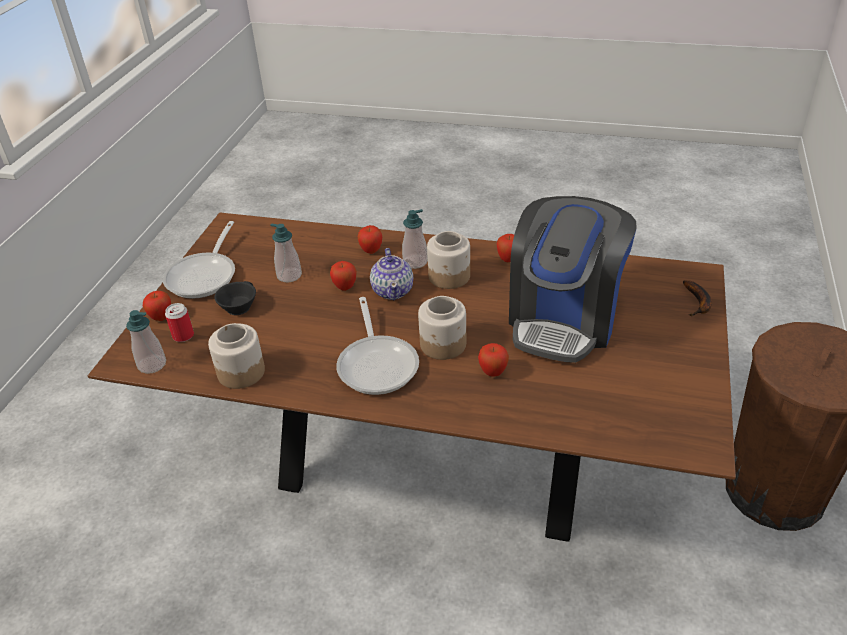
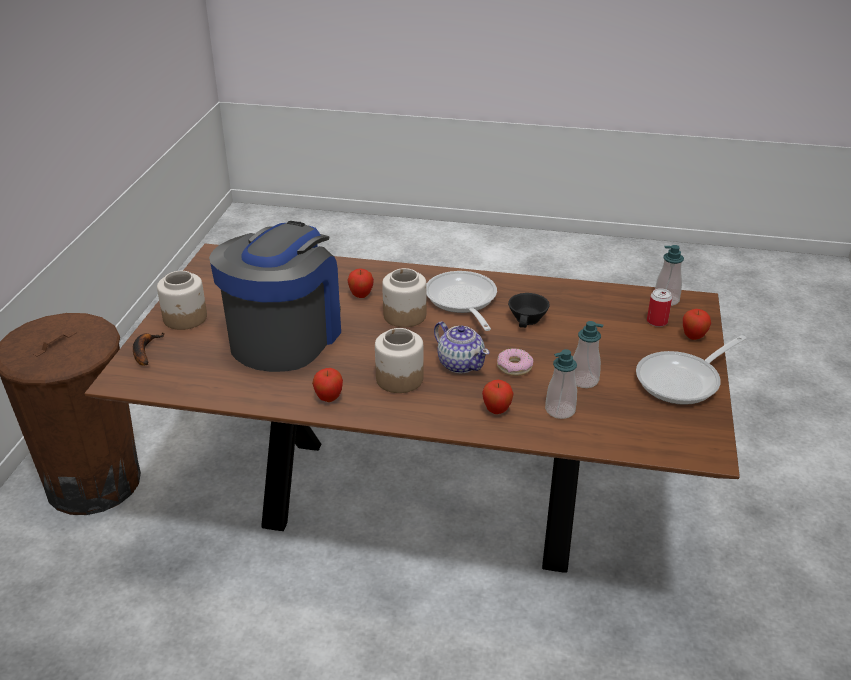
camera: 175 degrees right, 5 degrees down
(205, 275) = (683, 380): frying pan -> frying pan turned 135 degrees counterclockwise
(237, 306) = (621, 348): black cup -> black cup (529, 319)
(241, 372) = (581, 295): jar -> jar (185, 318)
(345, 287) = (514, 367): apple -> donut
(393, 290) = (460, 364): teapot -> teapot turned 150 degrees clockwise
(415, 262) = (440, 396): soap dispenser -> soap dispenser (560, 410)

